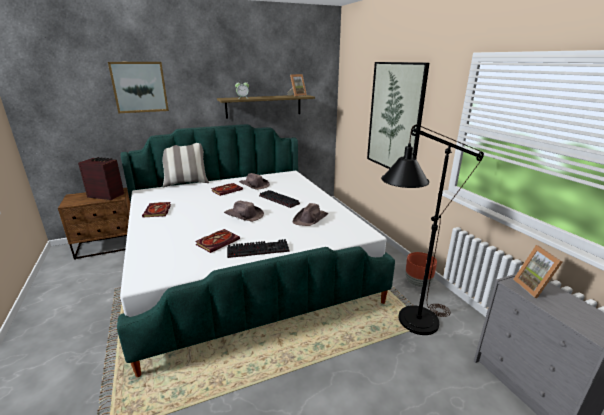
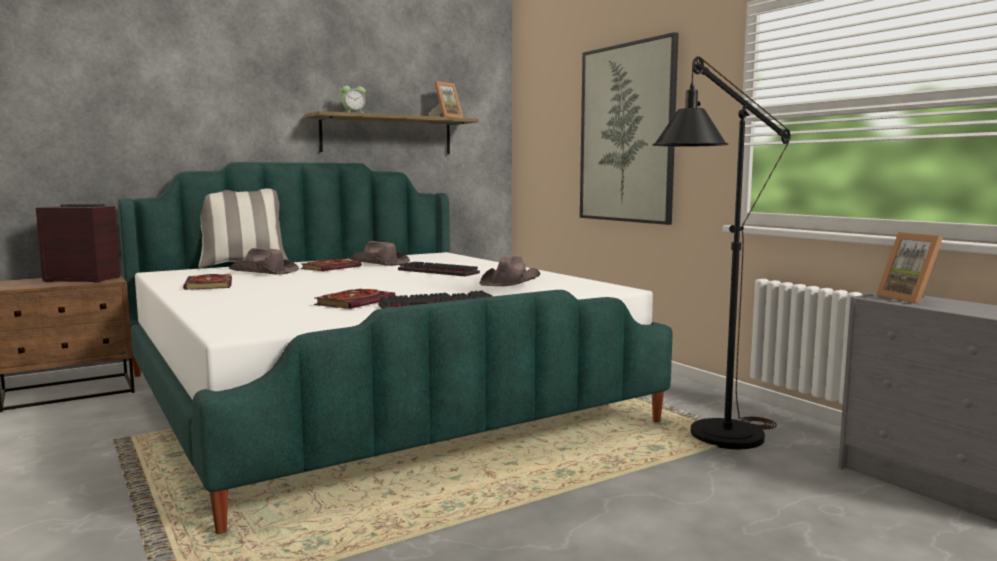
camera: 10 degrees left, 15 degrees down
(139, 87) = (166, 82): picture -> none
(244, 215) = (384, 283): brown hat -> brown hat (264, 272)
(418, 283) = (707, 399): brown planter -> none

